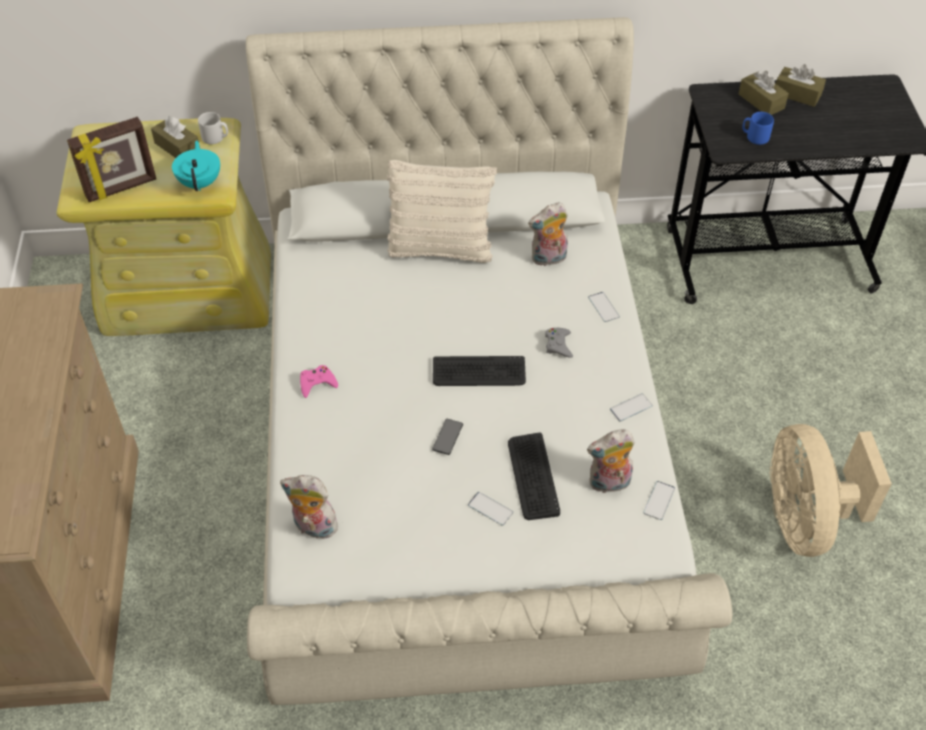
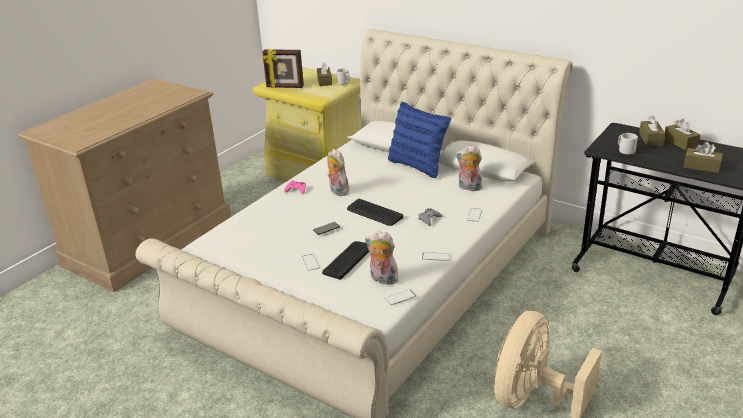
camera: 40 degrees right, 20 degrees down
(200, 182) = (318, 94): turquoise teapot -> none
(313, 527) = (225, 234): plush toy -> plush toy (337, 191)
(441, 249) = (418, 167): beige pillow -> blue pillow
(754, 137) = (625, 150): blue mug -> grey mug
(856, 131) = (701, 166): none -> brown tissue box

